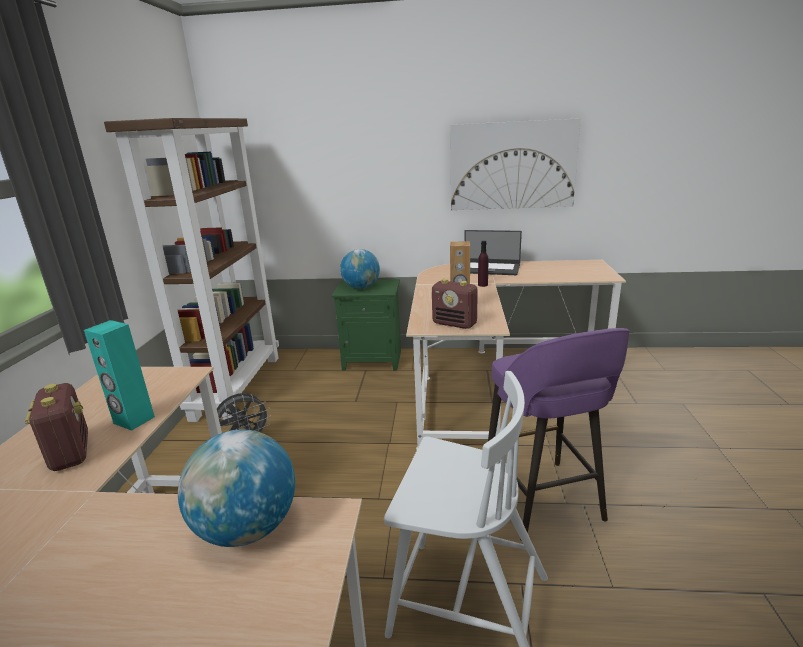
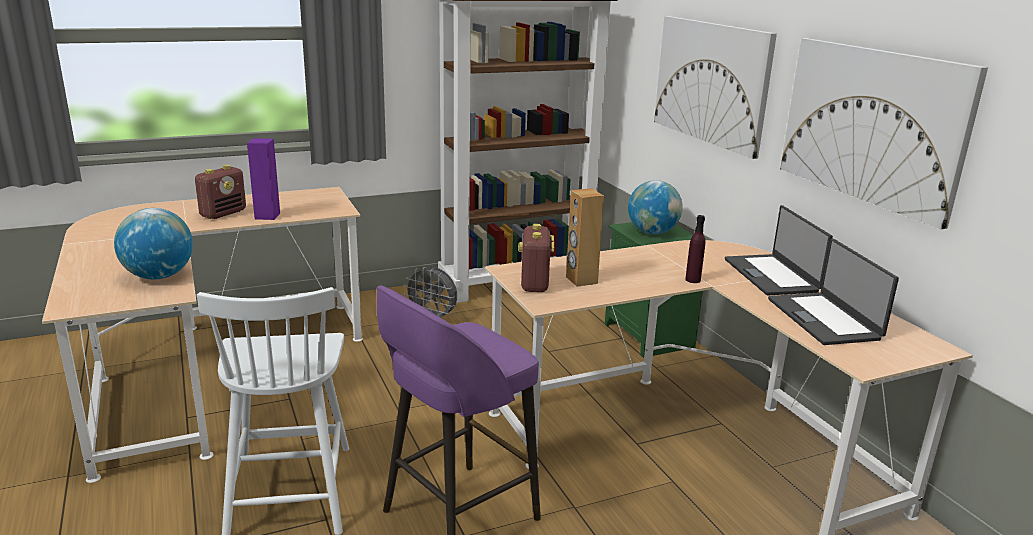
camera: 60 degrees right, 0 degrees up
(133, 420) = (267, 216): turquoise speaker -> purple speaker
(363, 172) = (711, 82): none -> picture
(553, 272) = (824, 319): none -> laptop

